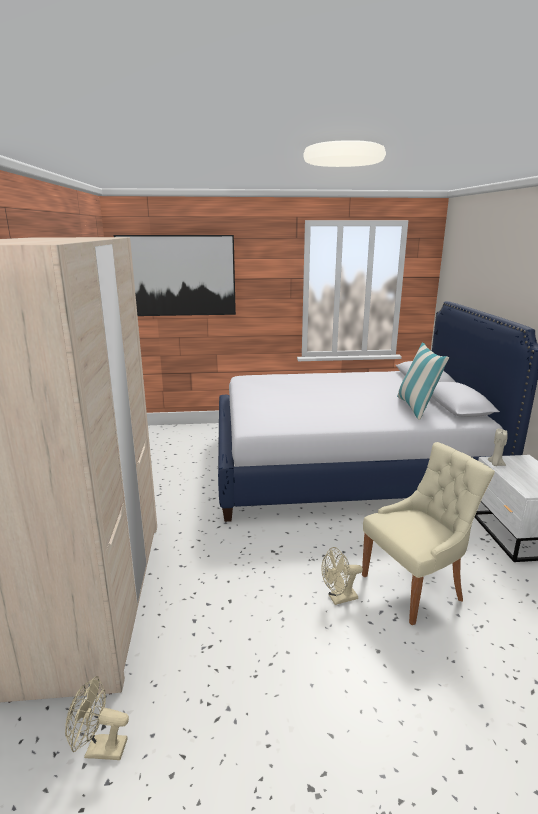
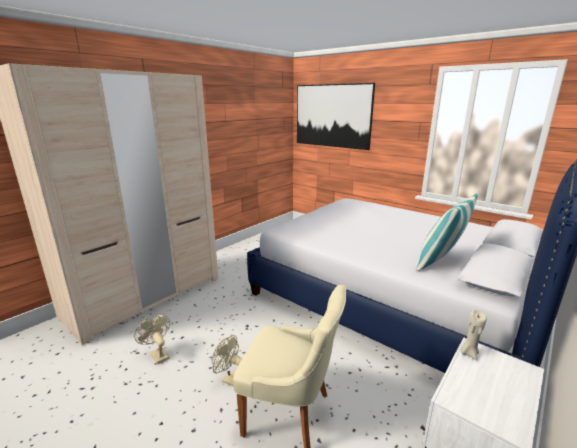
camera: 45 degrees right, 0 degrees up
(99, 749) = (42, 361): beige fan -> beige fan (157, 354)

